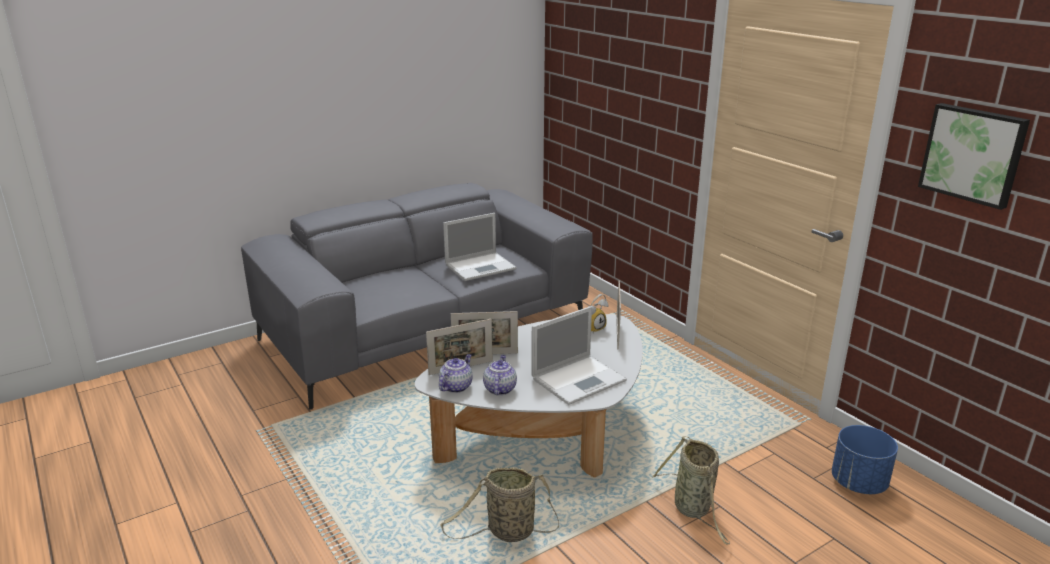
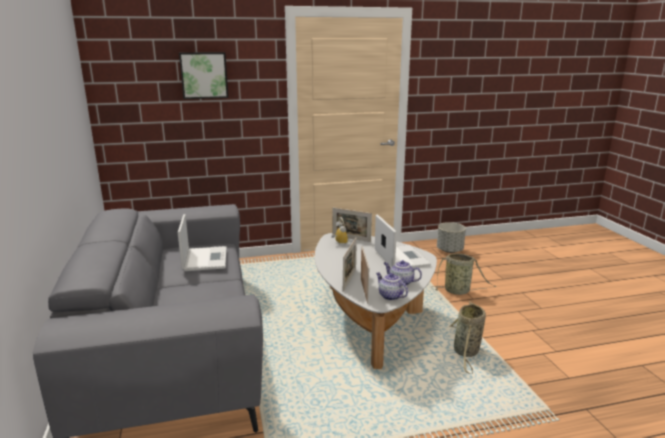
camera: 70 degrees left, 5 degrees down
(858, 483) = (449, 250): blue planter -> grey planter
(973, 154) = (448, 81): picture -> picture (204, 75)

